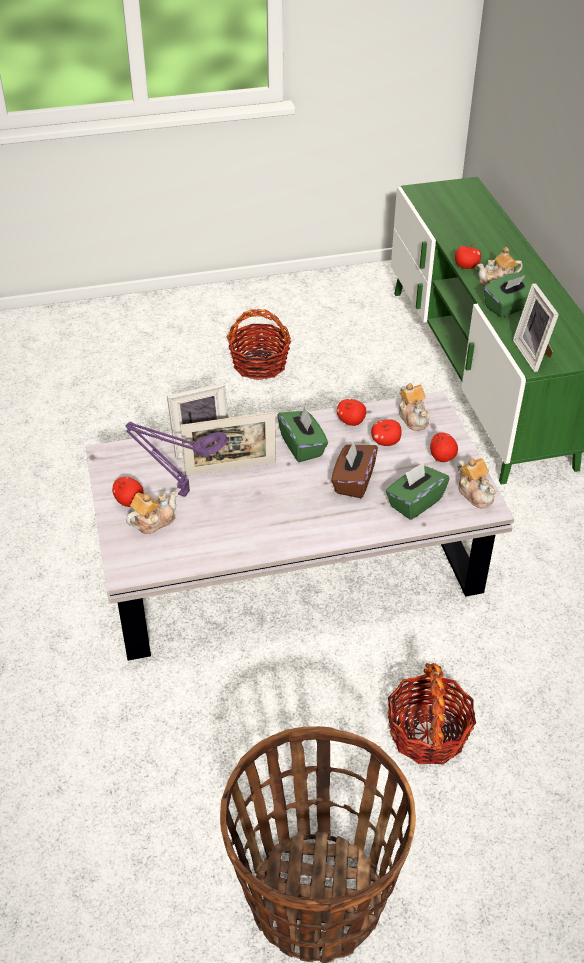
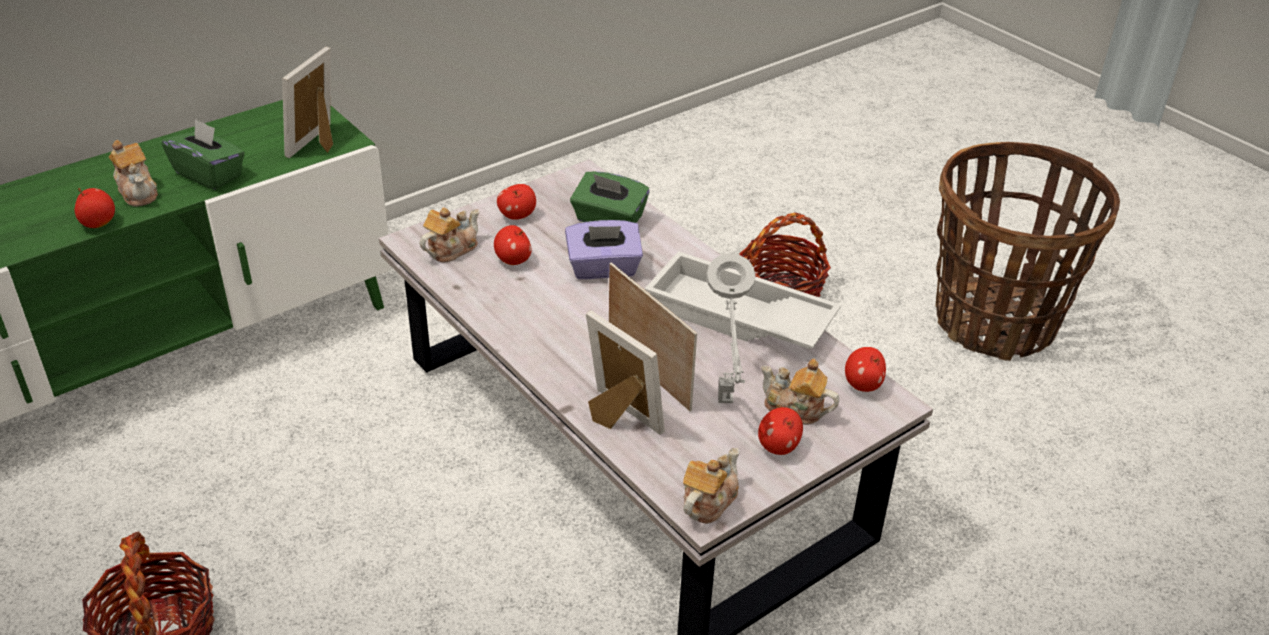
camera: 115 degrees left, 5 degrees down
(180, 492) = (725, 404): purple table lamp -> grey table lamp
(260, 530) = (737, 317): none -> white tray
(302, 446) = (563, 324): green tissue box -> none
(351, 421) = (487, 296): apple -> apple (863, 385)
(353, 482) = (603, 269): brown tissue box -> purple tissue box
(475, 493) = (566, 185): teapot -> teapot (708, 501)
(534, 354) = (319, 143): picture frame -> picture frame turned 150 degrees clockwise

